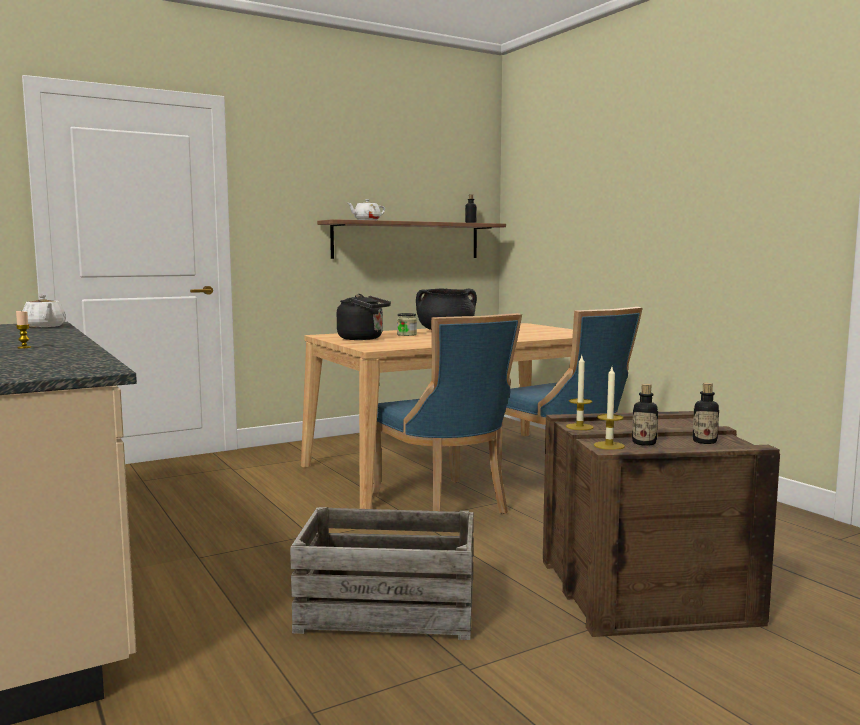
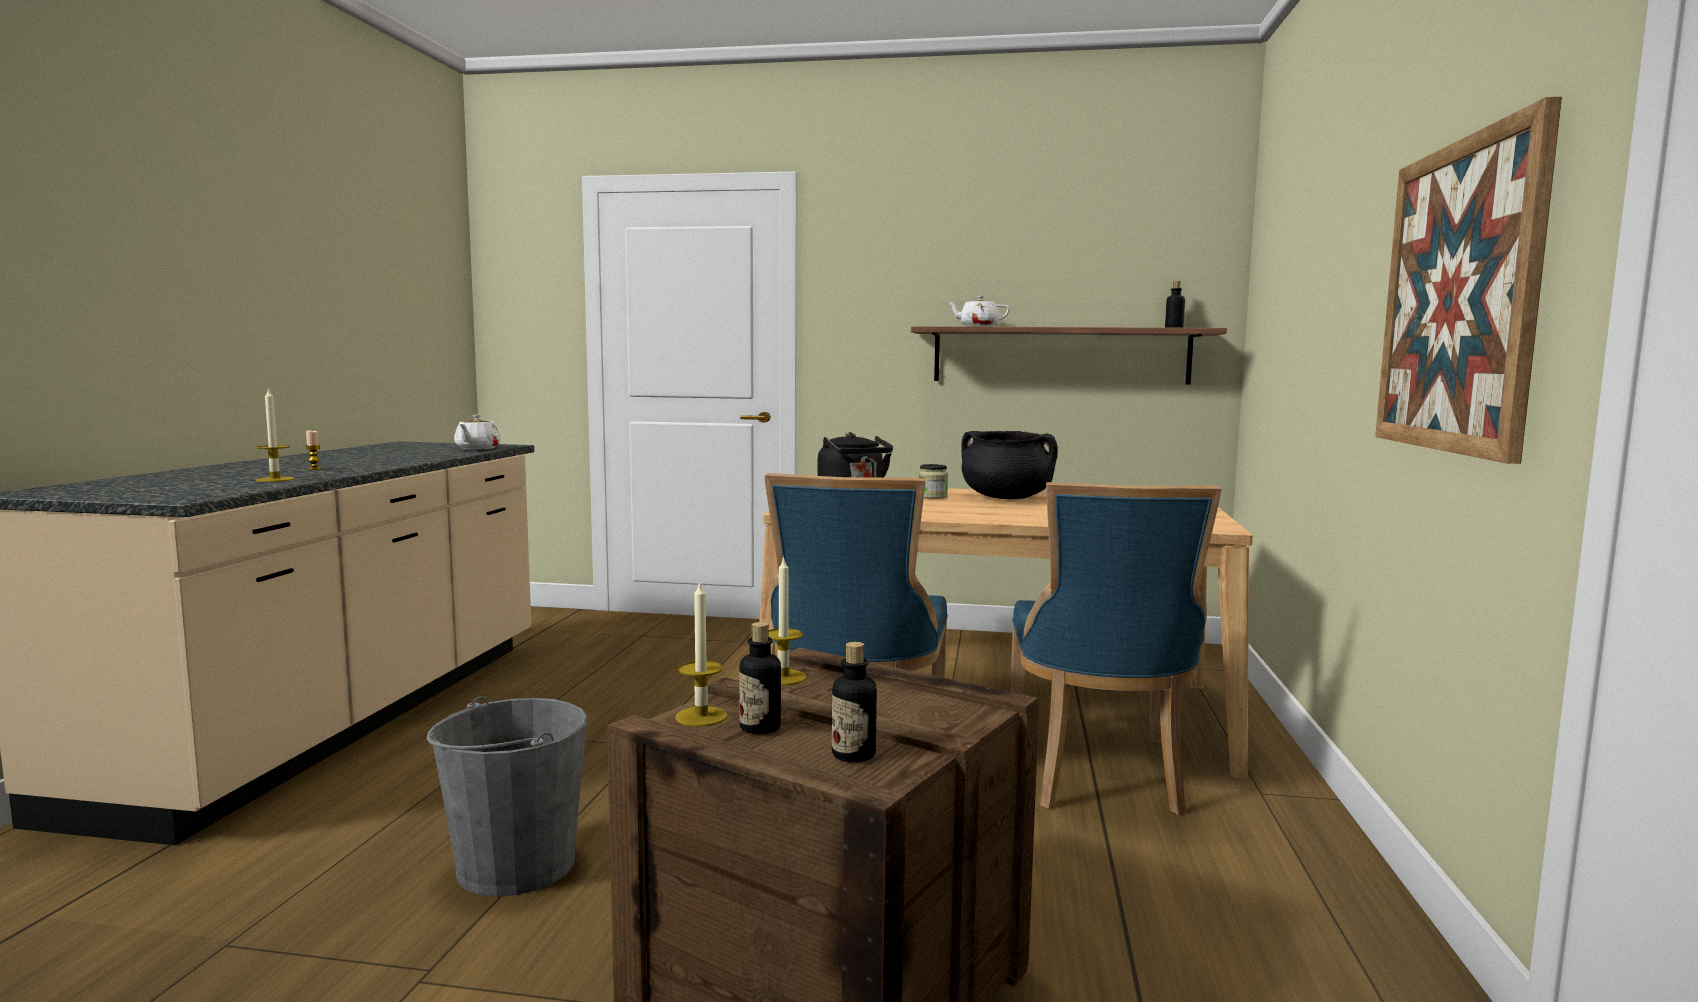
camera: 40 degrees right, 0 degrees up
(60, 355) = (275, 479): none -> candle
(387, 609) = (515, 865): crate -> grey bucket
(742, 211) = (1458, 297): none -> picture

